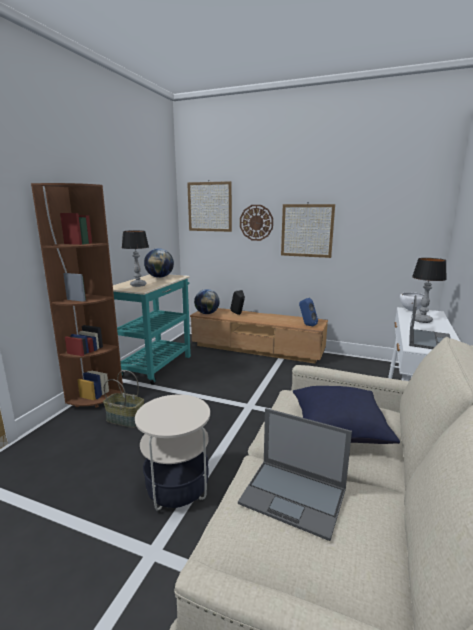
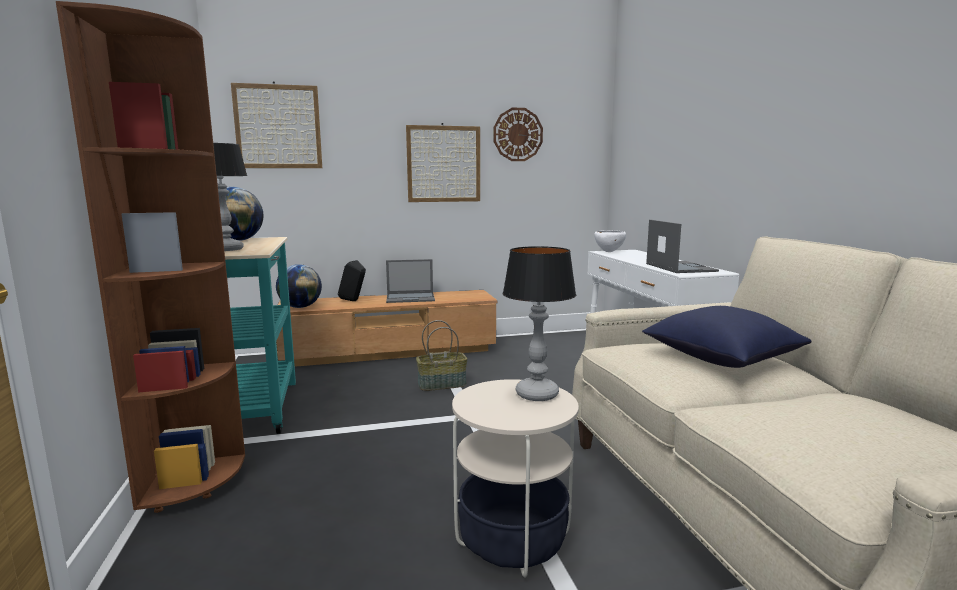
camera: 35 degrees left, 5 degrees down
(126, 419) = (298, 493): basket -> basket (442, 384)
(256, 222) = (364, 153): wall clock -> wall clock (518, 134)
(294, 496) = (809, 415): laptop -> laptop (411, 298)
(307, 325) = (469, 297): blue speaker -> none
(421, 320) = (637, 257): table lamp -> table lamp (536, 394)

